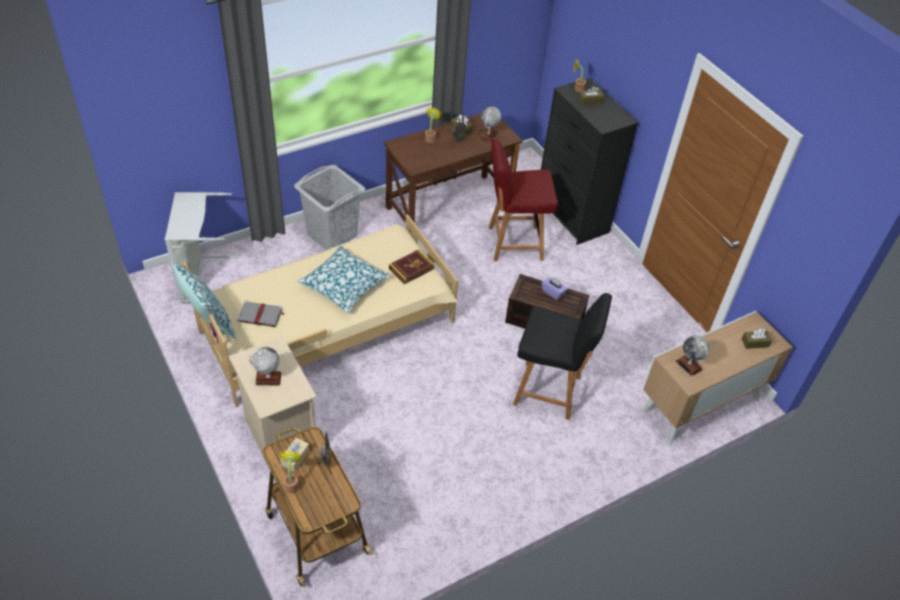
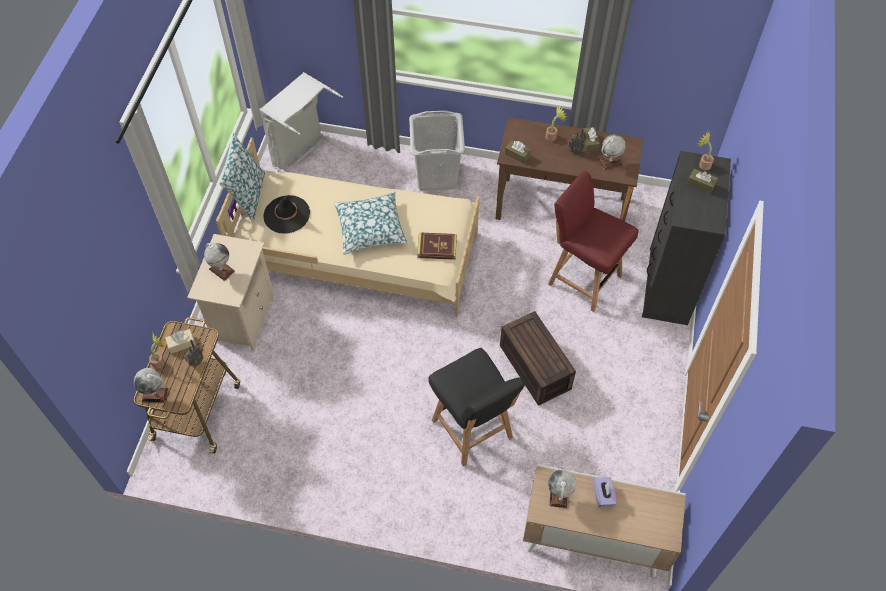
camera: 45 degrees right, 10 degrees up
(261, 315) = (286, 215): grey book -> black hat
(316, 512) = (155, 394): none -> globe
(553, 292) = (545, 347): purple tissue box -> purple tissue box (603, 495)
(755, 343) = (646, 521): brown tissue box -> brown tissue box (517, 155)

